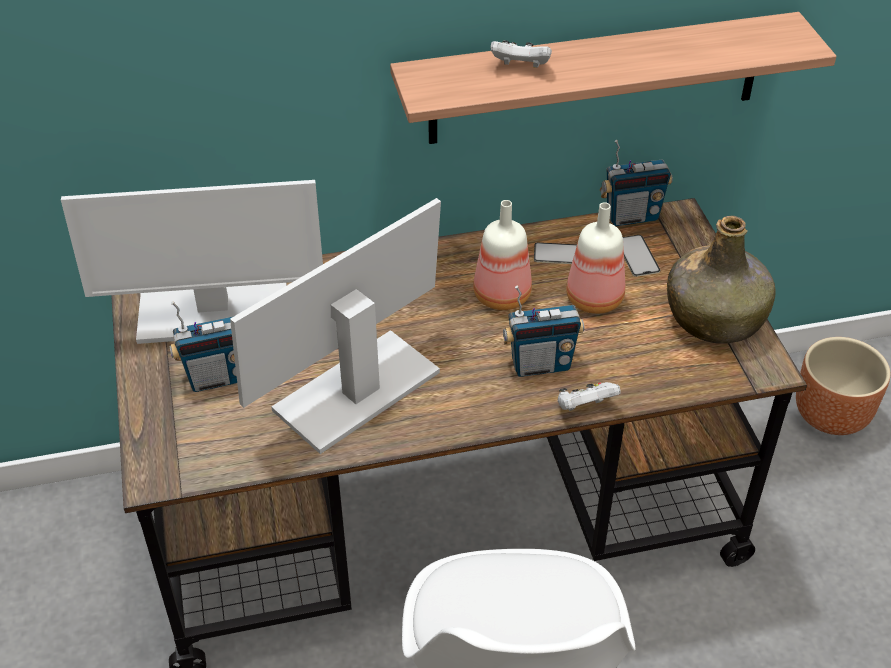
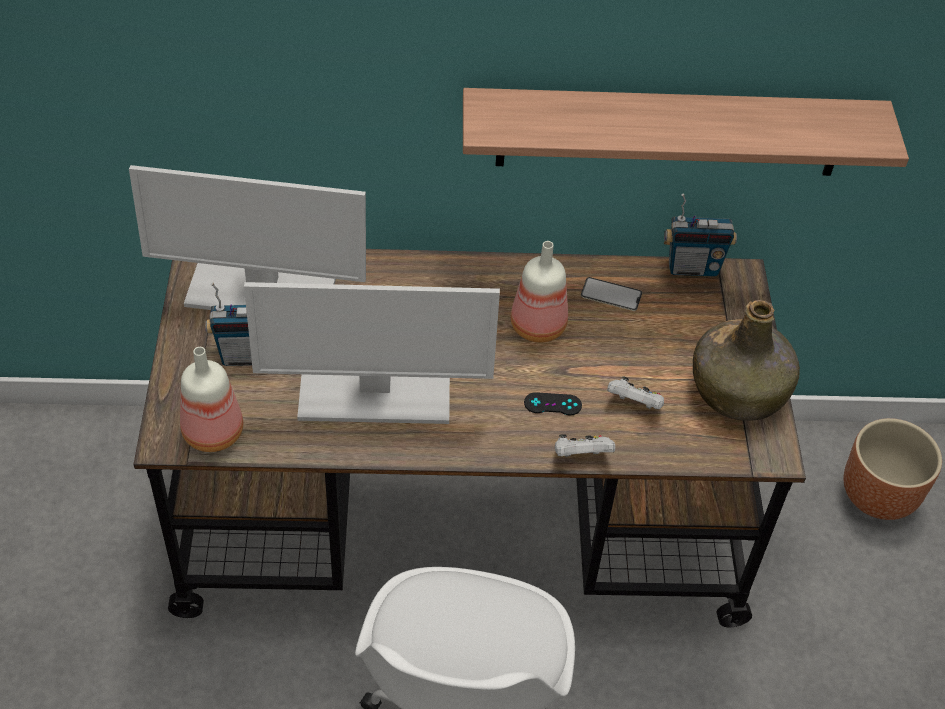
camera: 10 degrees right, 5 degrees up
(357, 390) = (373, 394): monitor -> monitor turned 150 degrees counterclockwise
(521, 67) = (587, 114): white game controller -> white game controller (634, 404)
(540, 364) = (552, 404): radio -> black game controller
(596, 299) = (628, 348): bottle -> bottle (215, 433)
(637, 256) = (684, 310): phone -> none

